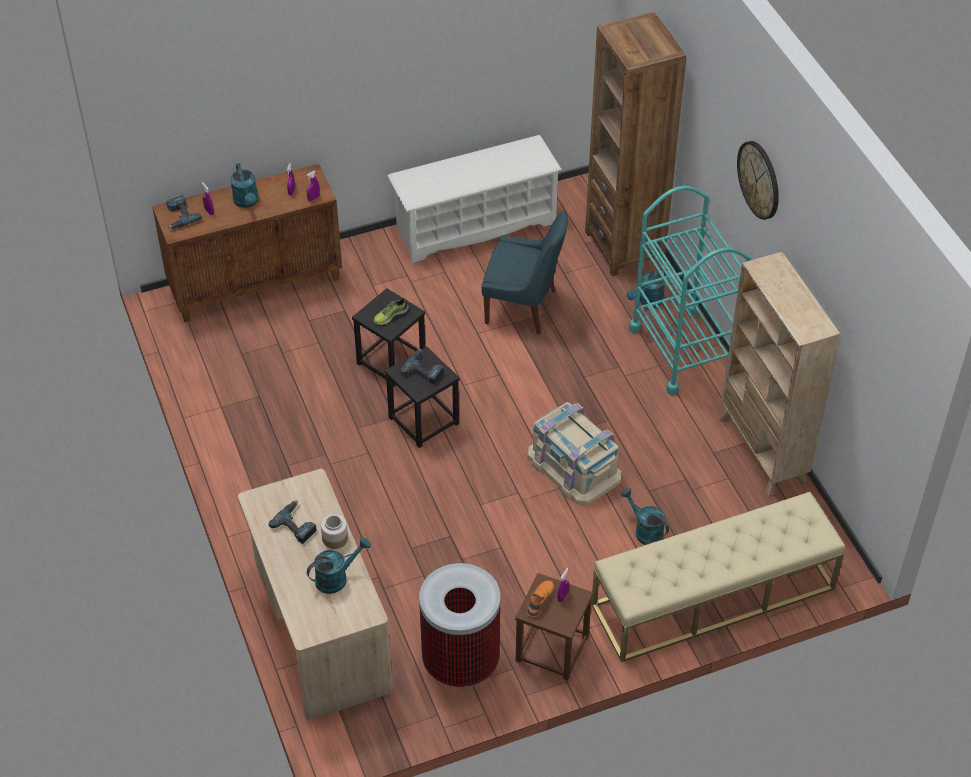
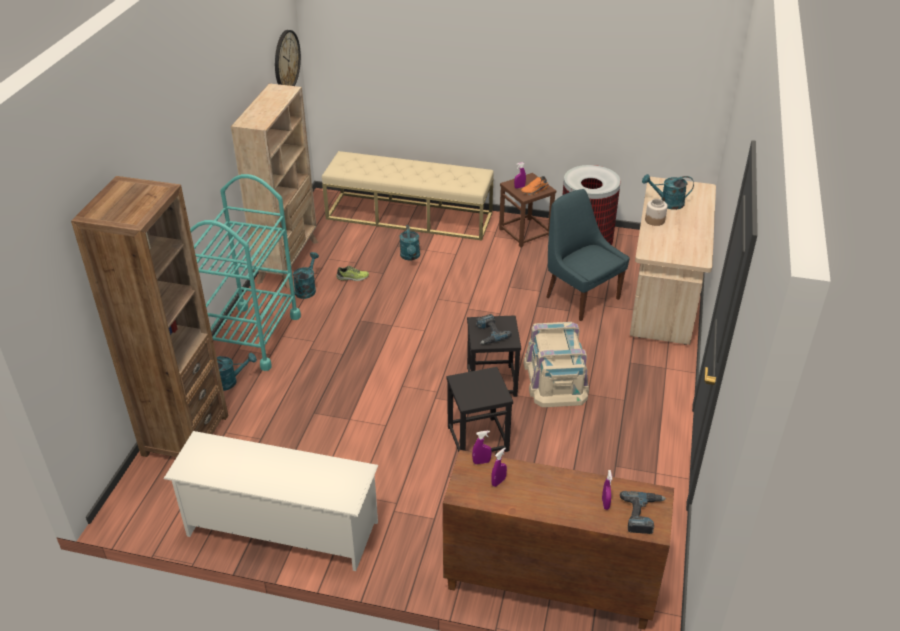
camera: 145 degrees left, 10 degrees down
(247, 202) = (555, 493): turquoise watering can -> turquoise watering can (307, 289)
(296, 524) = (677, 236): power drill -> none
(390, 315) = (478, 386): shoe -> shoe (352, 278)
(524, 308) = (327, 426): blue chair -> blue chair (580, 296)
(573, 466) = (415, 306): beige storage box -> beige storage box (555, 378)
(759, 179) = (194, 128): wall clock -> wall clock (286, 60)

